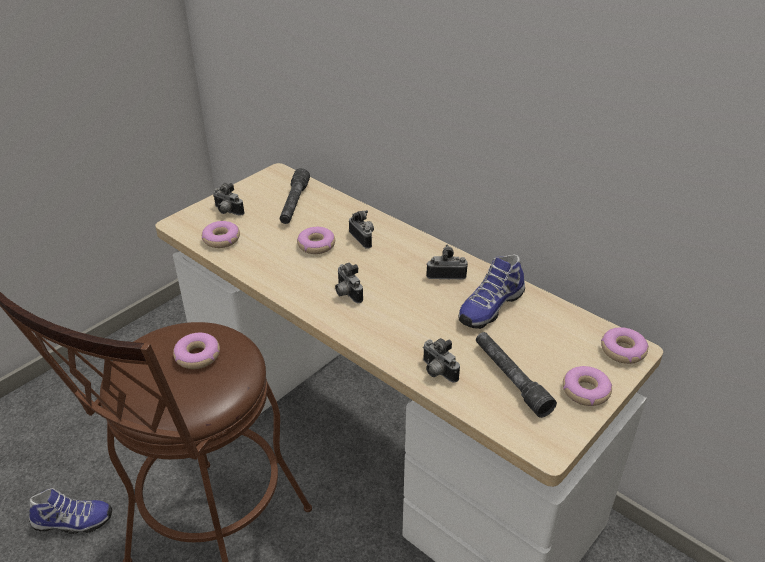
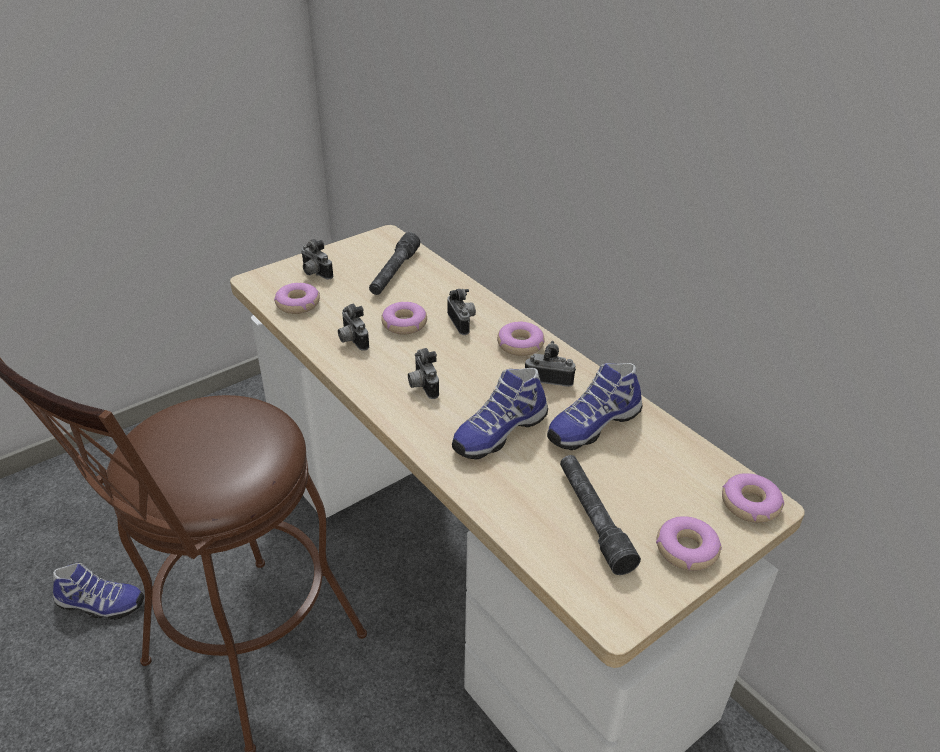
camera: 10 degrees right, 0 degrees up
(198, 356) = (227, 436): donut -> donut (520, 345)
(418, 322) = (498, 431): none -> shoe
(437, 372) = (502, 497): camera -> camera (351, 340)

